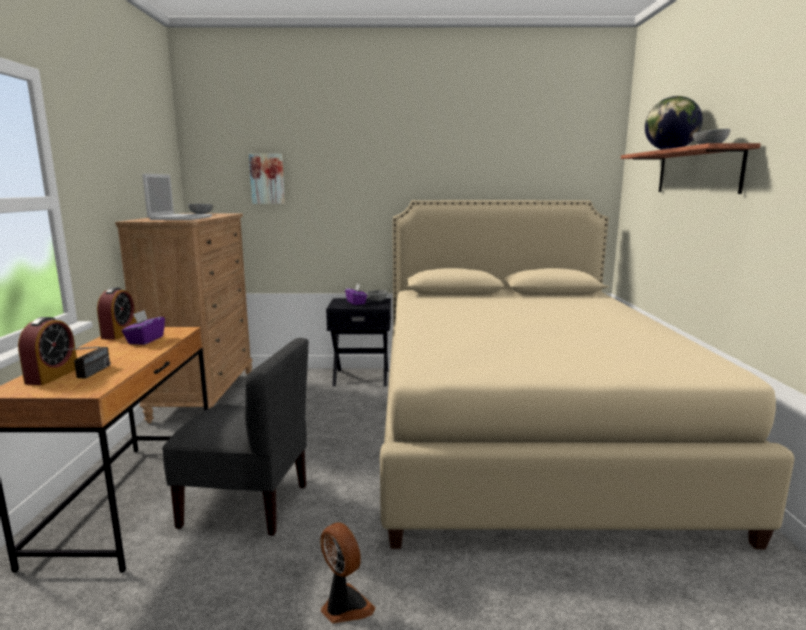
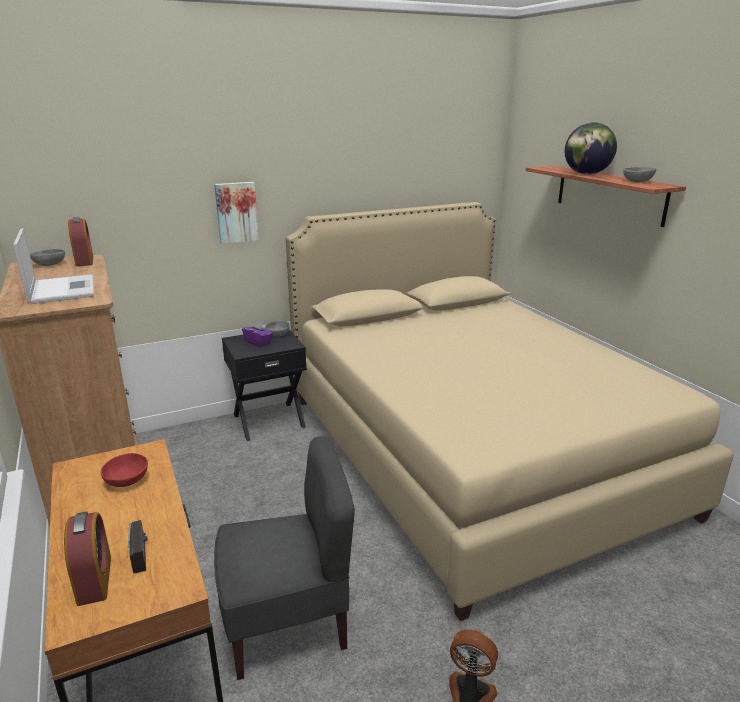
camera: 25 degrees left, 10 degrees up
(119, 334) = (74, 477): alarm clock -> alarm clock (84, 261)
(145, 340) = (127, 481): purple tissue box -> red bowl
(267, 179) = (124, 204): picture -> picture (236, 212)

